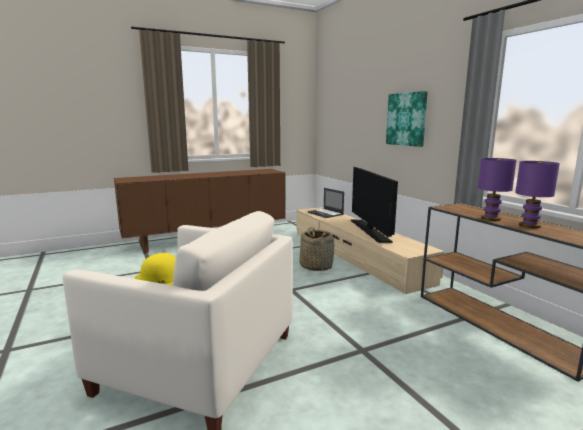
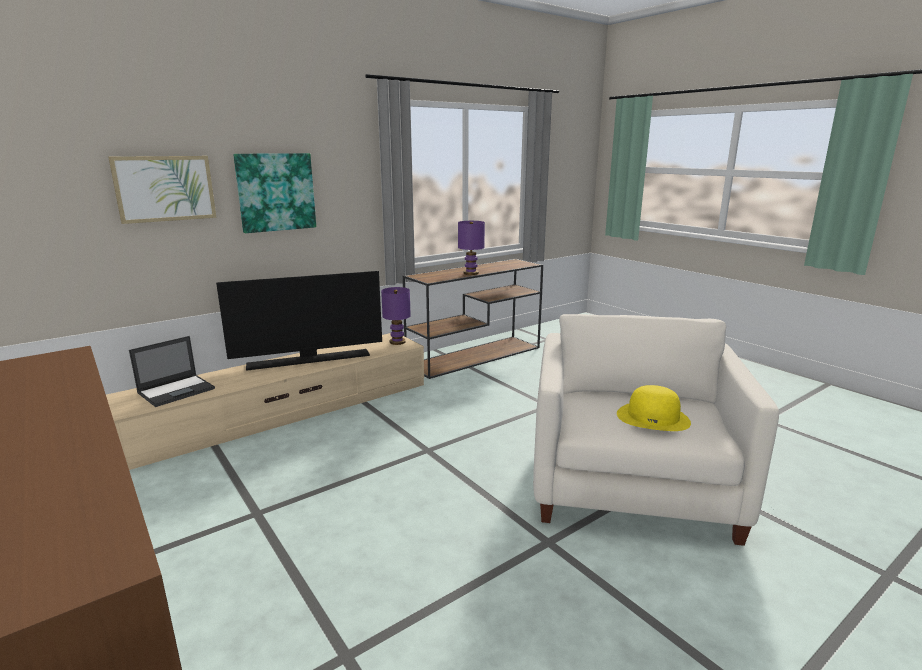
camera: 100 degrees left, 5 degrees up
(316, 266) = (335, 438): basket -> none
(365, 114) = (165, 188): none -> picture
(529, 226) = (488, 268): purple table lamp -> purple table lamp (397, 342)

